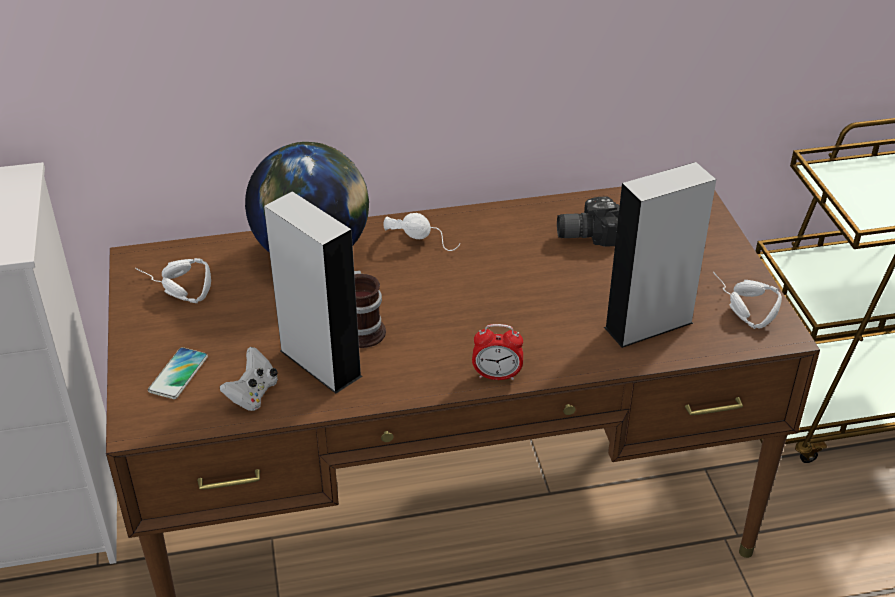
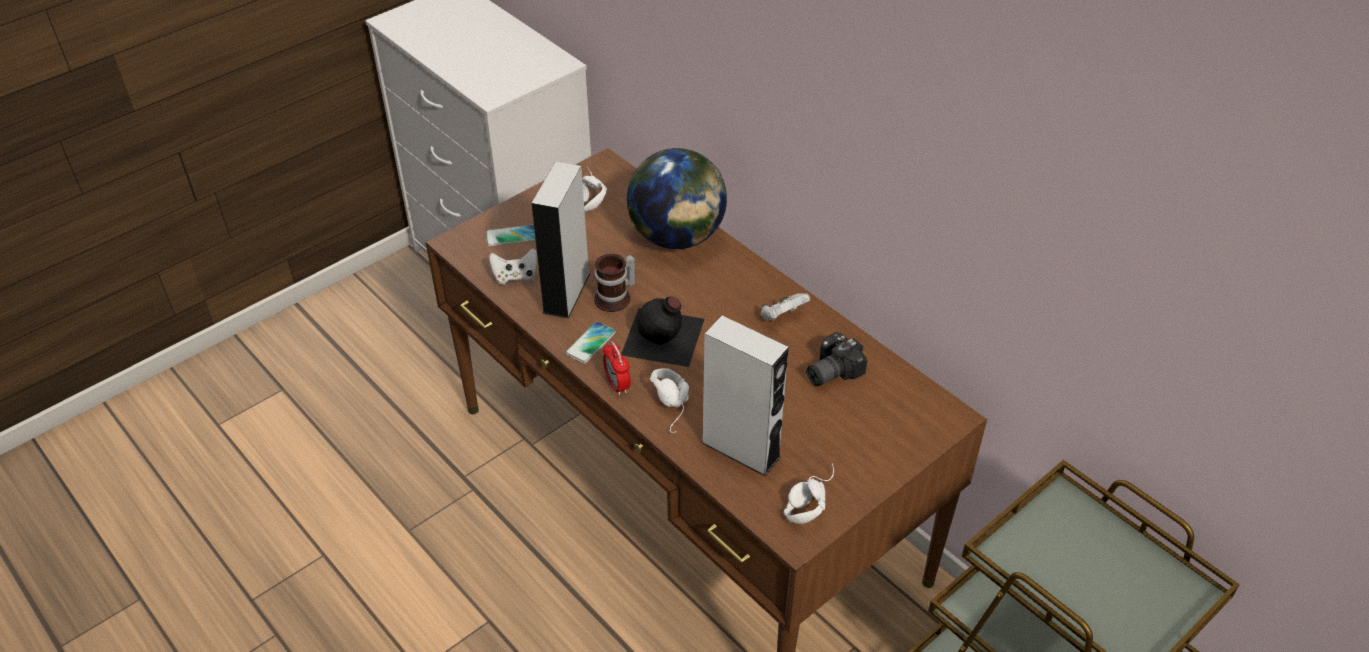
camera: 60 degrees right, 5 degrees up
(417, 373) = (590, 343): none -> phone
(423, 239) = (741, 284): white headphones -> white headphones (676, 407)
(454, 317) = (664, 337): none -> black bottle
(491, 232) = (782, 316): none -> white game controller
(586, 233) = (829, 371): camera -> camera turned 90 degrees counterclockwise

